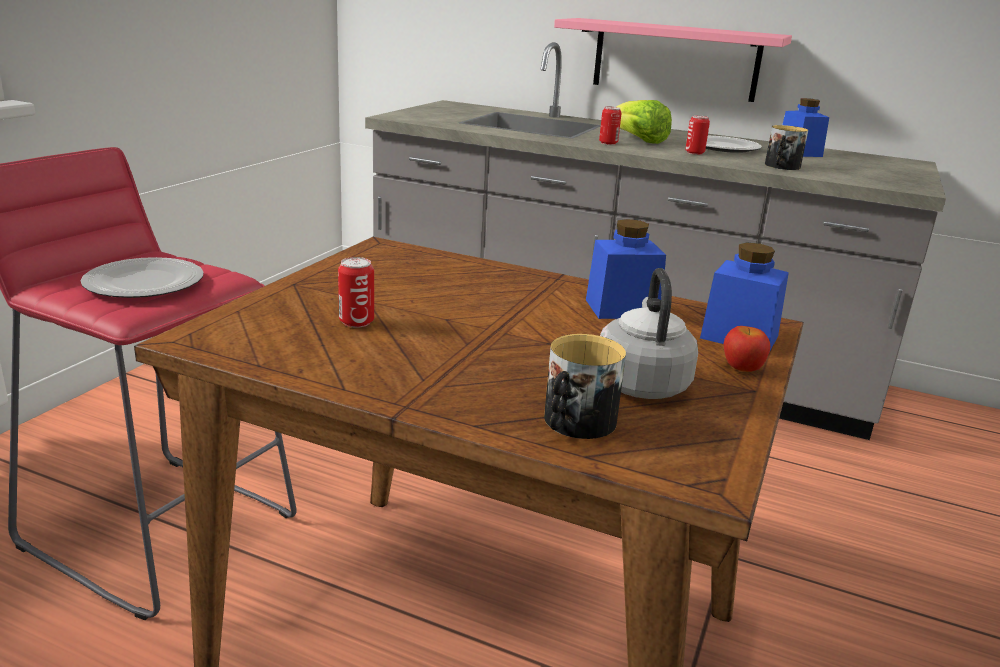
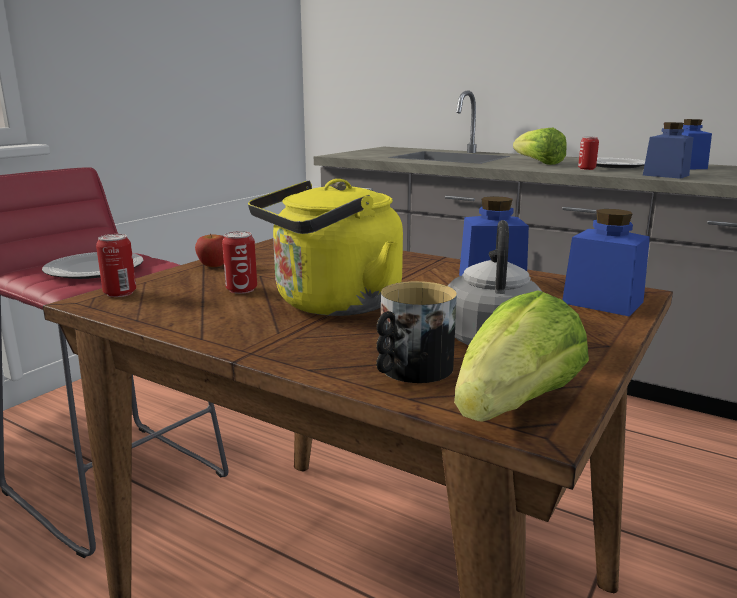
camera: 10 degrees right, 5 degrees down
(465, 342) = (332, 304): none -> yellow kettle
(608, 143) = (510, 165): can -> can (120, 293)
(675, 59) = (572, 98): pink shelf -> none
(686, 461) = (516, 406): none -> lettuce
(742, 368) = (599, 326): apple -> apple (213, 265)
(781, 166) = (665, 175): mug -> blue jar

